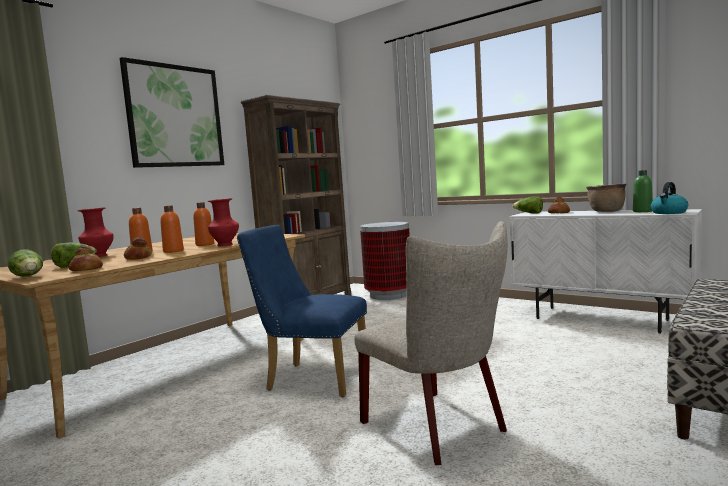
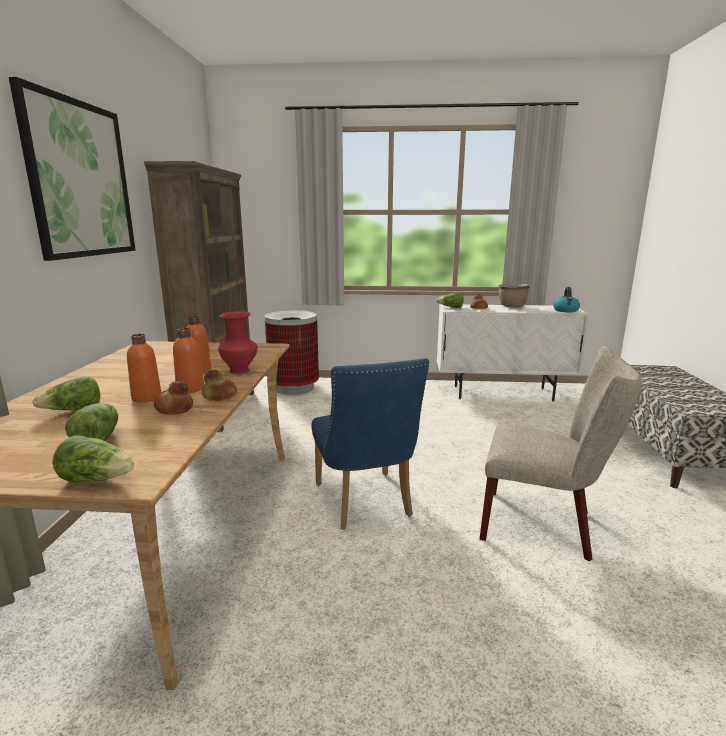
camera: 35 degrees left, 10 degrees up
(86, 270) = (166, 447): bread -> bread (219, 397)
(99, 256) = (74, 410): red vase -> lettuce
(311, 378) = (365, 504): blue chair -> blue chair turned 90 degrees counterclockwise
(642, 211) = (540, 308): green bottle -> none

